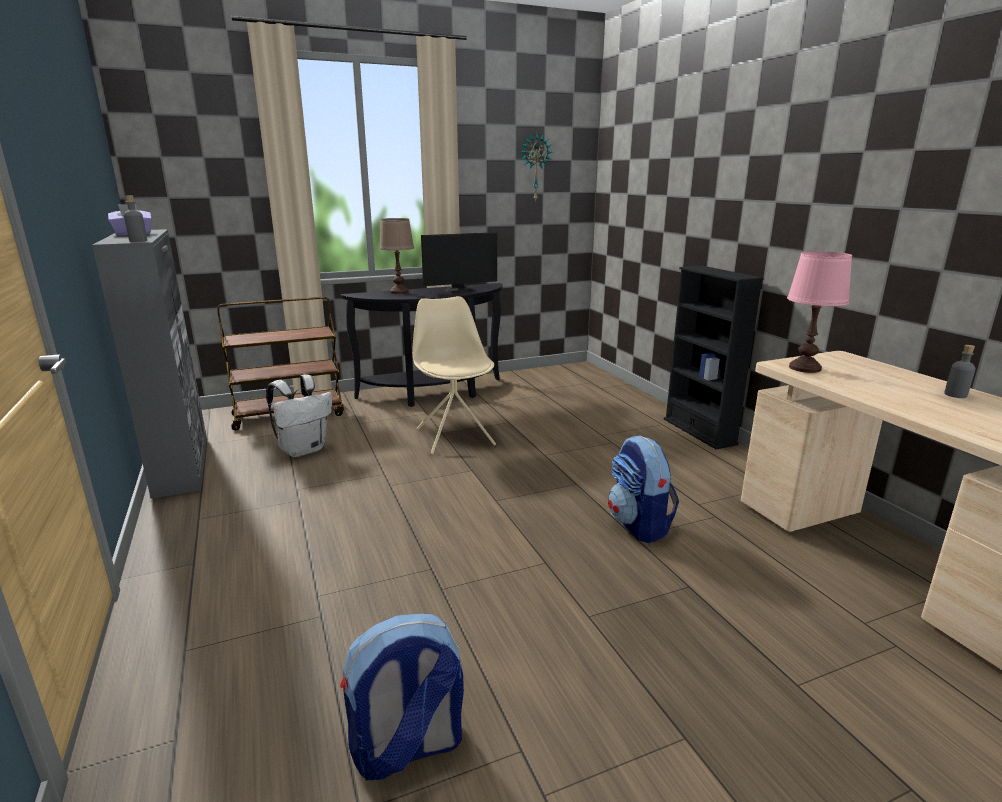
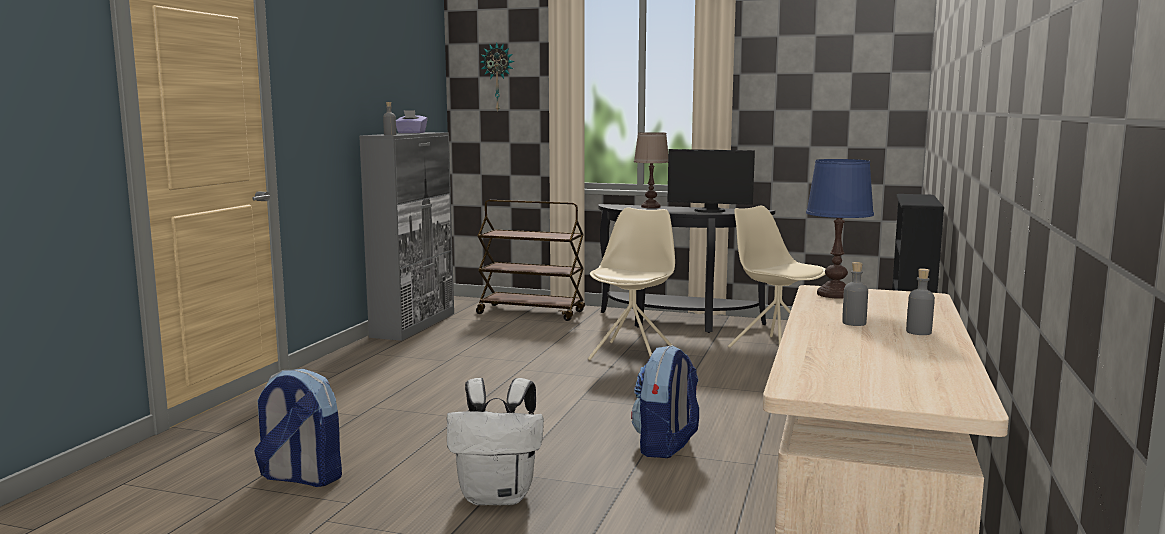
camera: 40 degrees right, 10 degrees down
(304, 449) = (502, 335): white backpack -> white backpack (498, 496)
(534, 167) = (837, 81): wall clock -> wall clock (498, 77)
(541, 400) = (774, 348): none -> beige chair
(804, 368) = (834, 294): pink table lamp -> blue table lamp
(908, 397) = (854, 323): none -> grey bottle

